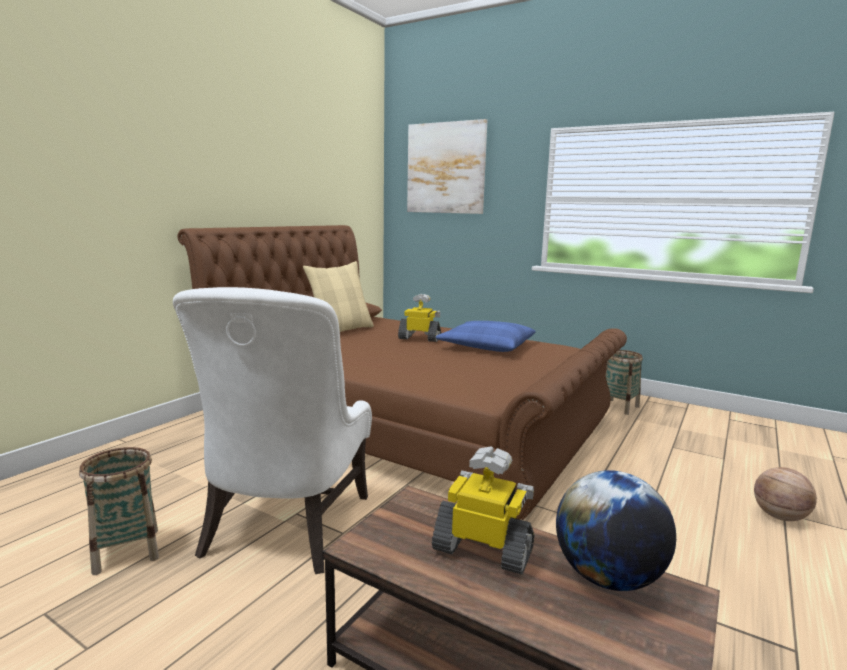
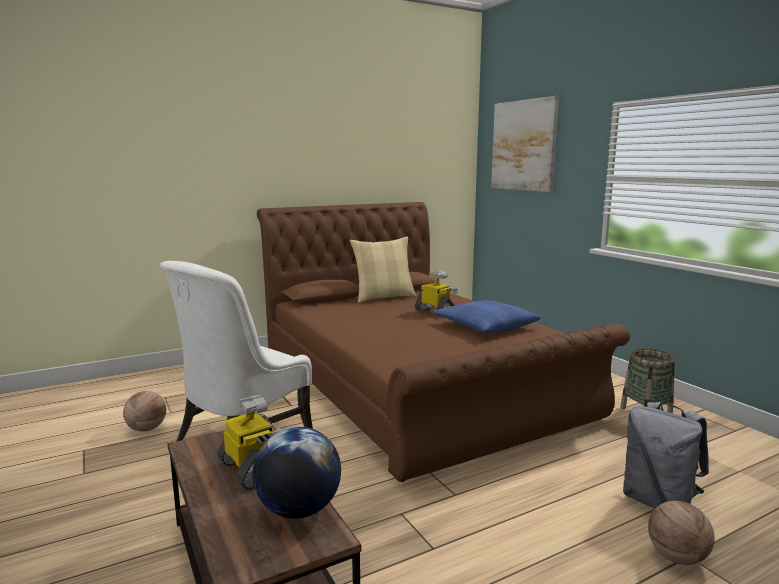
camera: 30 degrees right, 0 degrees up
(126, 551) = (146, 429): basket -> basketball
(716, 476) = (659, 502): none -> grey backpack

